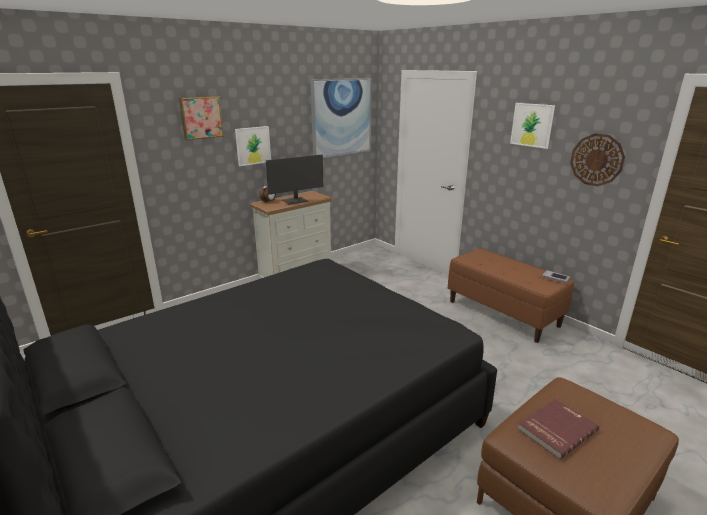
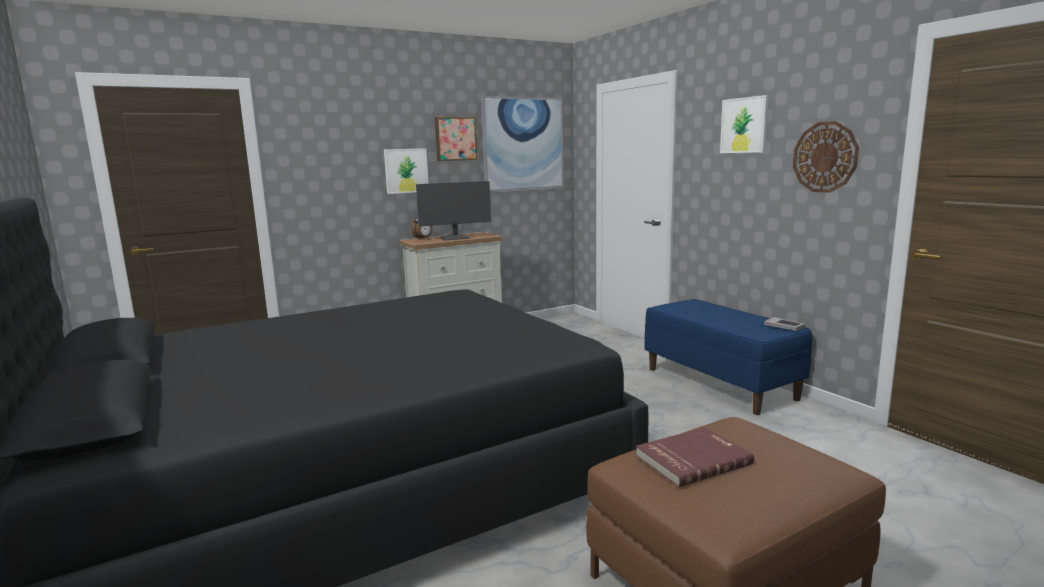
camera: 10 degrees right, 10 degrees down
(201, 117) = (342, 133): picture -> picture (455, 139)
(503, 313) = (720, 383): brown bench -> blue bench

